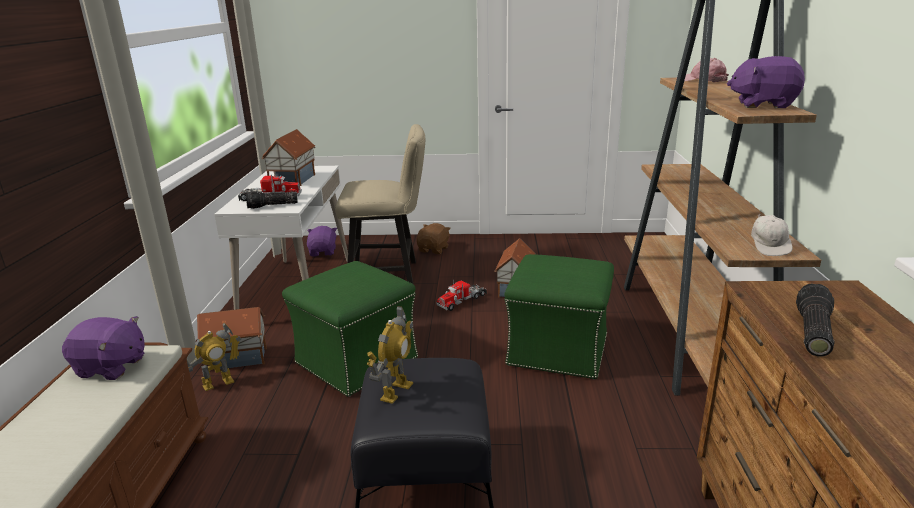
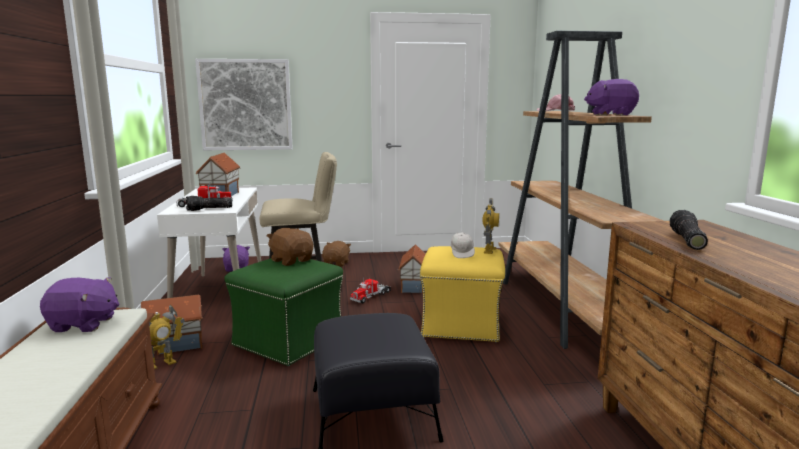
camera: 10 degrees left, 10 degrees down
(328, 62) = (245, 105): none -> picture
(358, 273) = (291, 260): none -> brown plush toy
(395, 391) = (350, 333): toy robot -> toy robot (489, 250)
(559, 349) = (462, 324): green ottoman -> yellow ottoman
(769, 247) = (627, 217): white cap -> white cap (462, 253)

